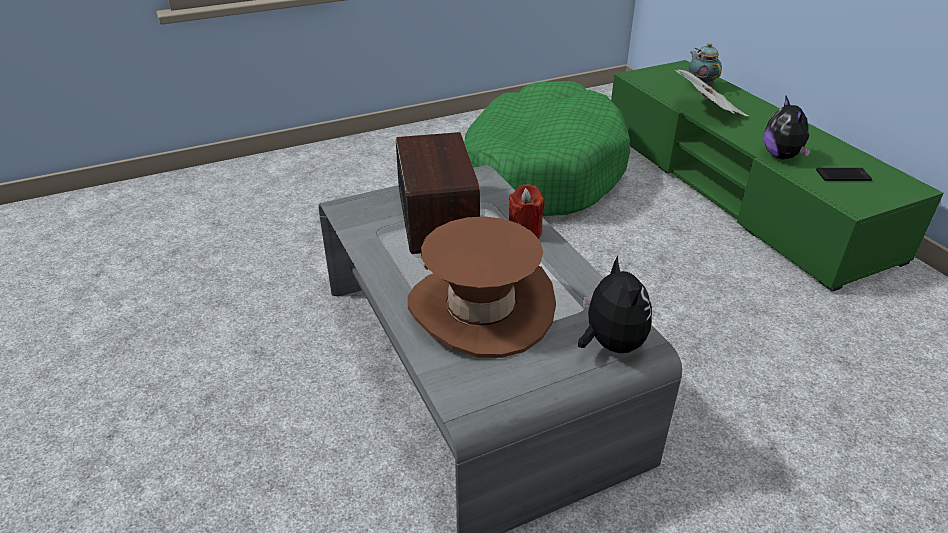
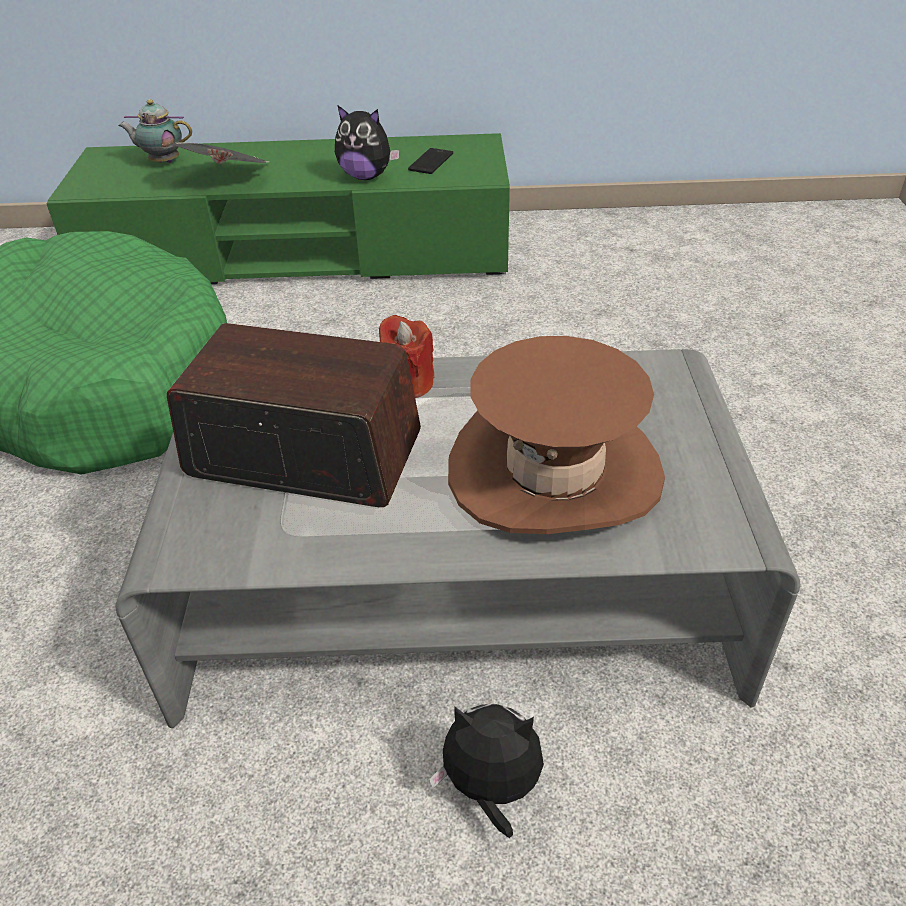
camera: 65 degrees left, 5 degrees up
(610, 344) = (670, 388): plush toy -> plush toy (491, 788)

